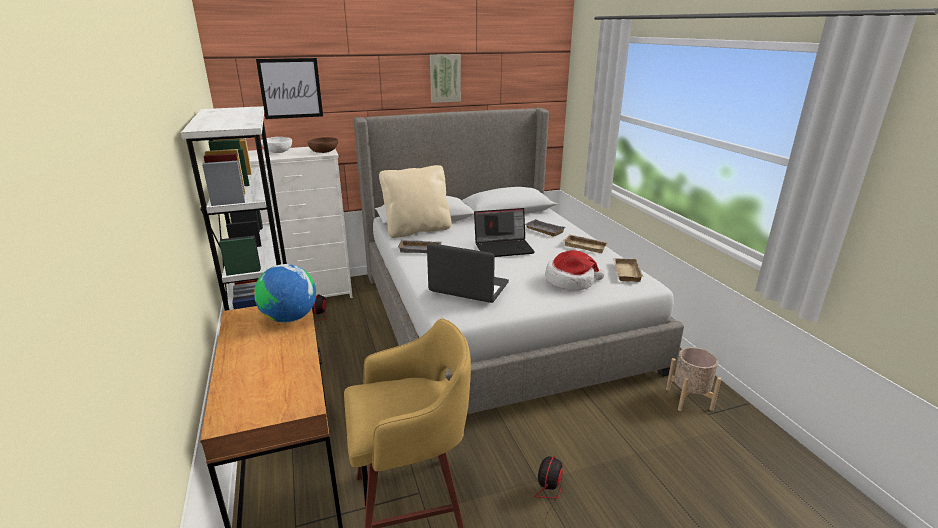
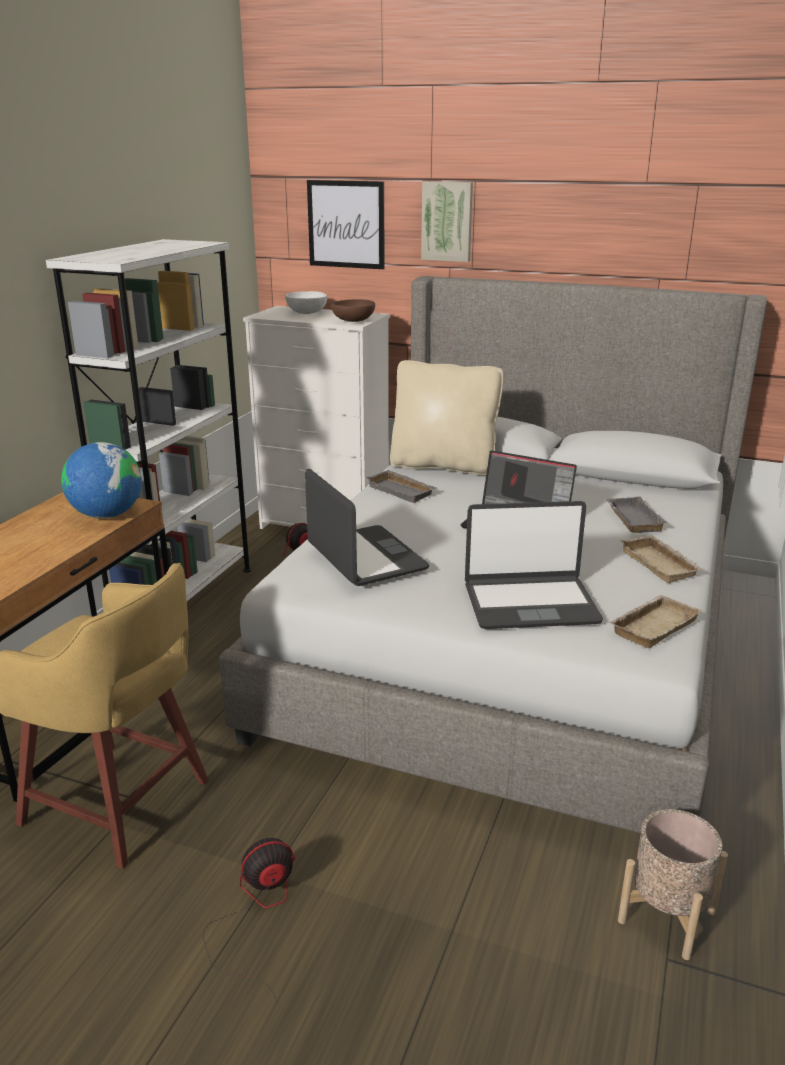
camera: 40 degrees right, 0 degrees up
(445, 78) = (581, 225): picture -> picture (447, 221)
(571, 281) = (530, 603): hat -> laptop

